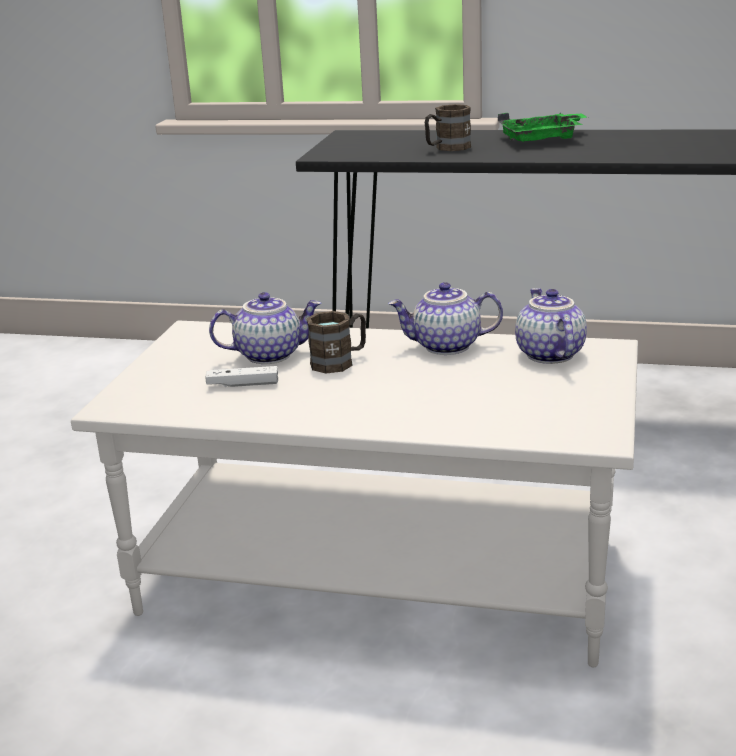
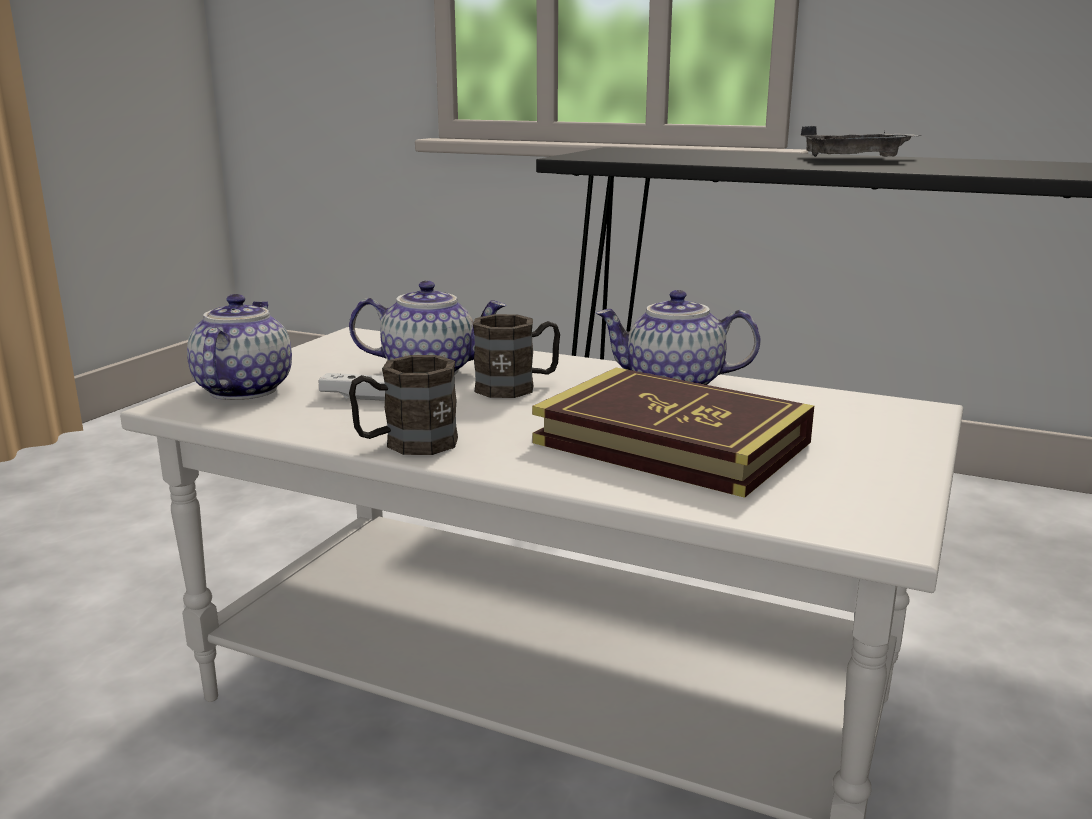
camera: 10 degrees right, 5 degrees down
(447, 148) = (729, 159): brown mug -> brown mug (406, 444)
(462, 394) = (671, 442): none -> book
(543, 139) = (857, 159): green tray -> grey tray
(548, 354) = (820, 409): teapot -> teapot (242, 390)

